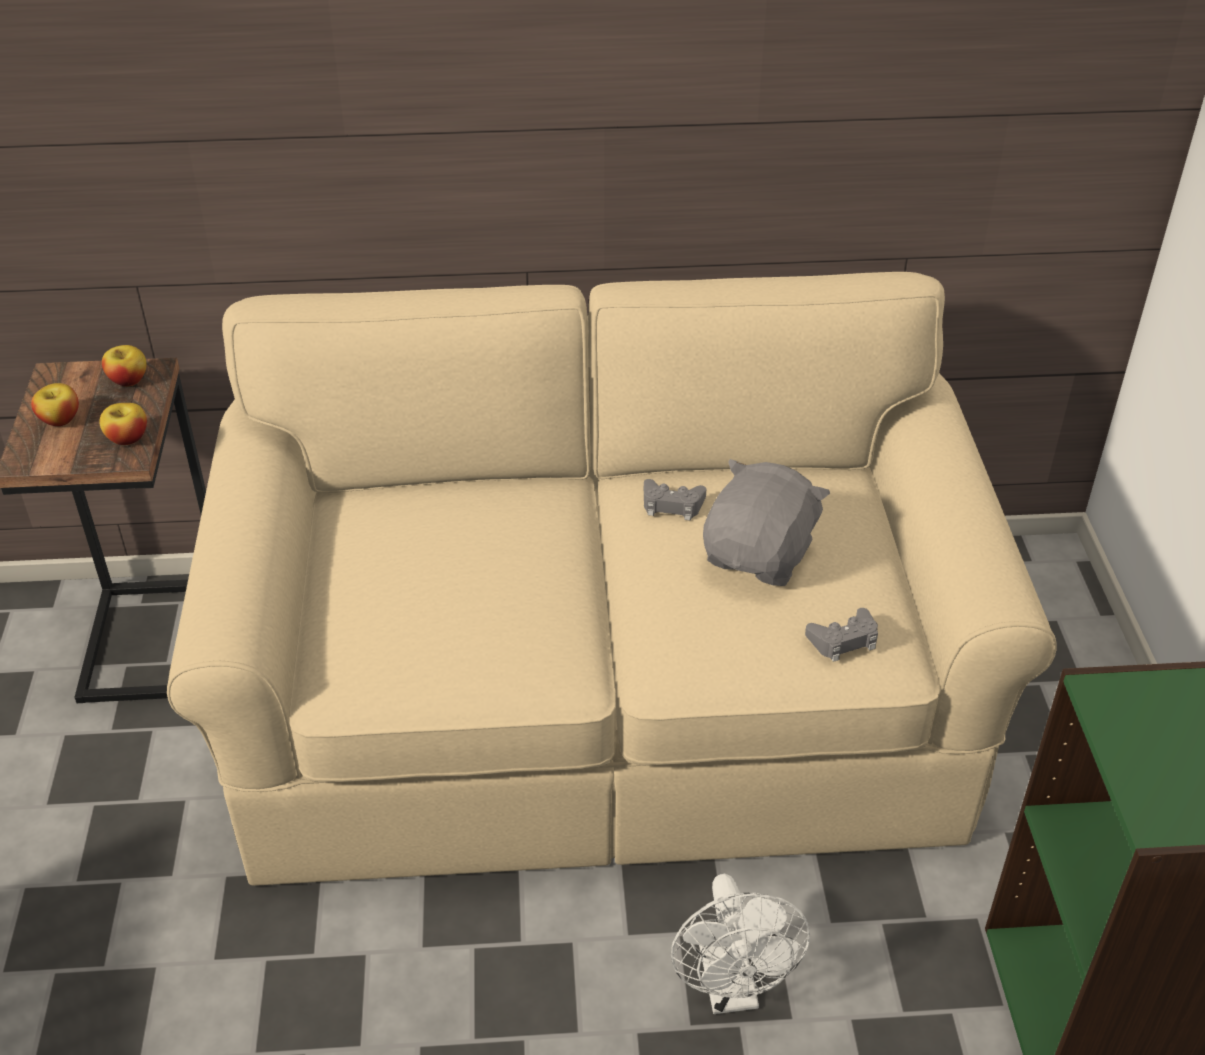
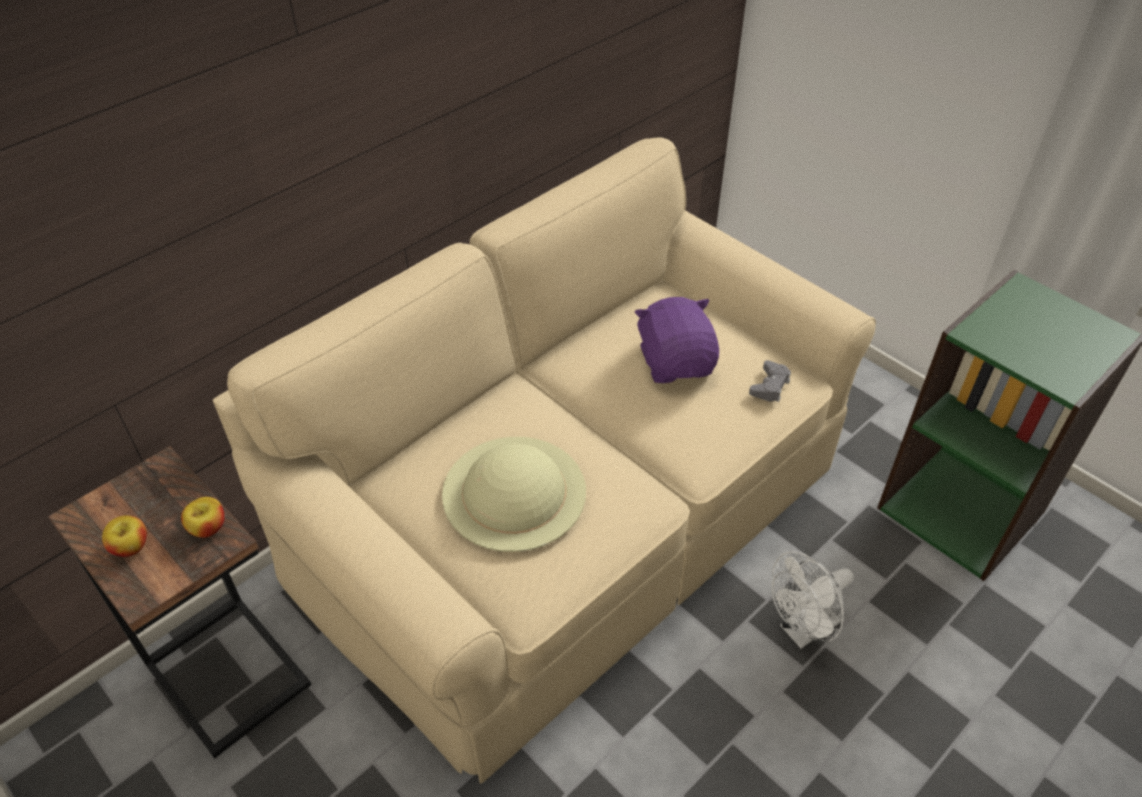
camera: 40 degrees left, 5 degrees up
(128, 380) = (151, 484): apple -> none
(439, 579) = (514, 492): none -> beige hat
(672, 505) = (593, 360): grey game controller -> none
(732, 990) = (803, 630): white fan -> white fan turned 105 degrees clockwise
(760, 555) = (676, 362): grey plush toy -> purple plush toy

